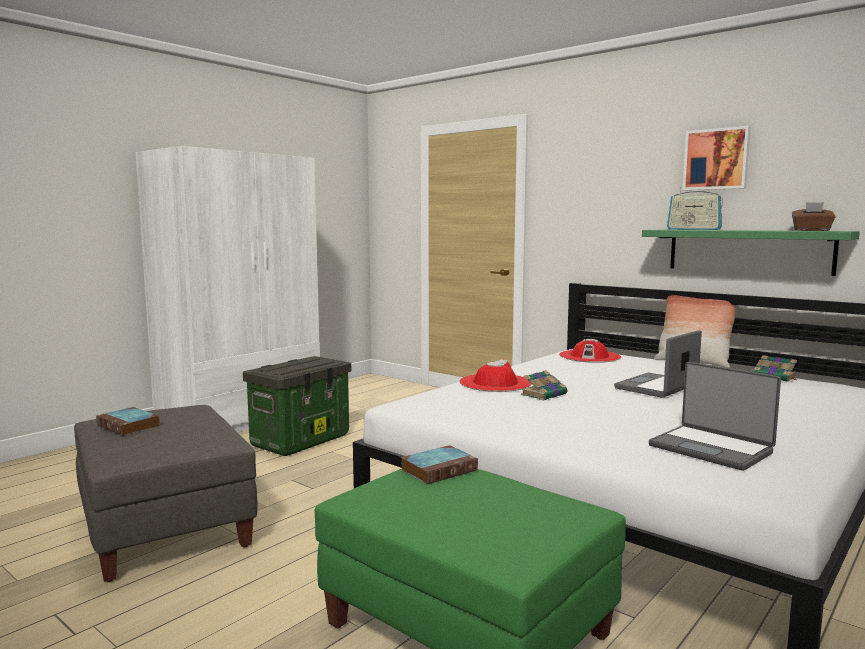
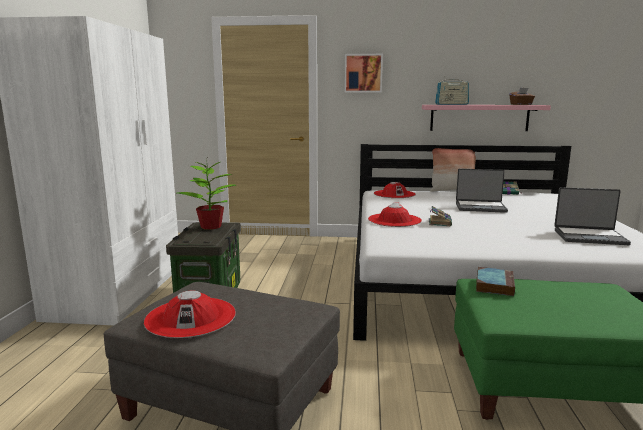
camera: 35 degrees left, 5 degrees up
(129, 426) = (191, 317): book -> red hat
(313, 361) = (211, 227): none -> potted plant
(658, 387) = (480, 207): laptop -> laptop turned 90 degrees counterclockwise
(716, 159) = (460, 58): picture -> picture (363, 73)
(748, 251) = (479, 117): green shelf -> pink shelf

